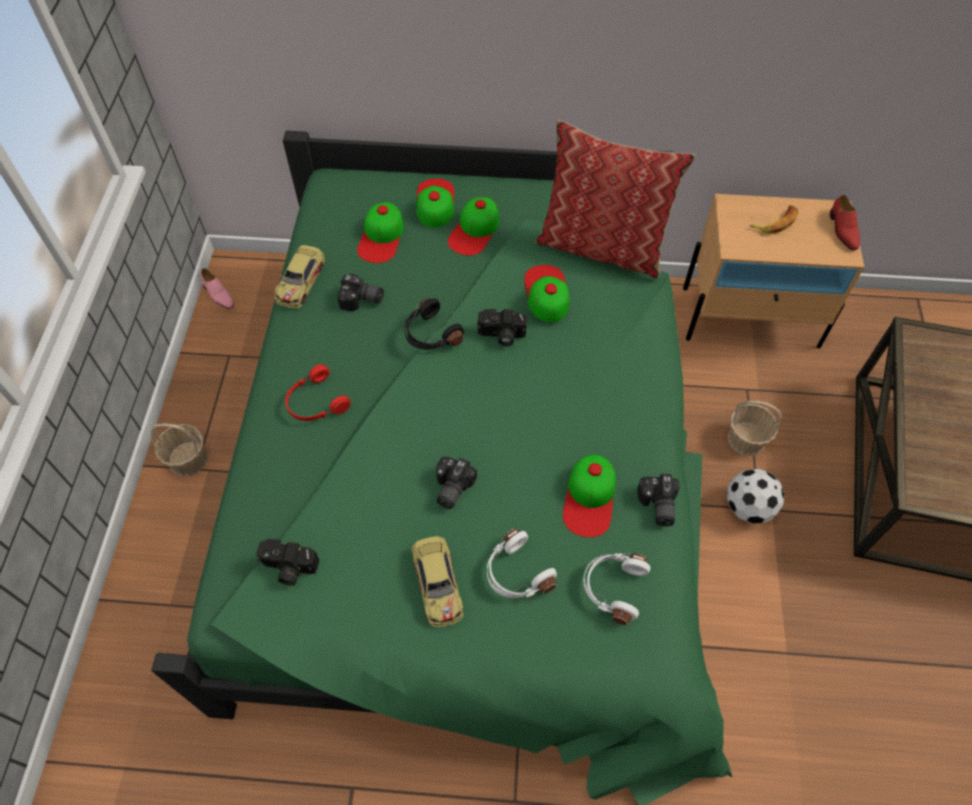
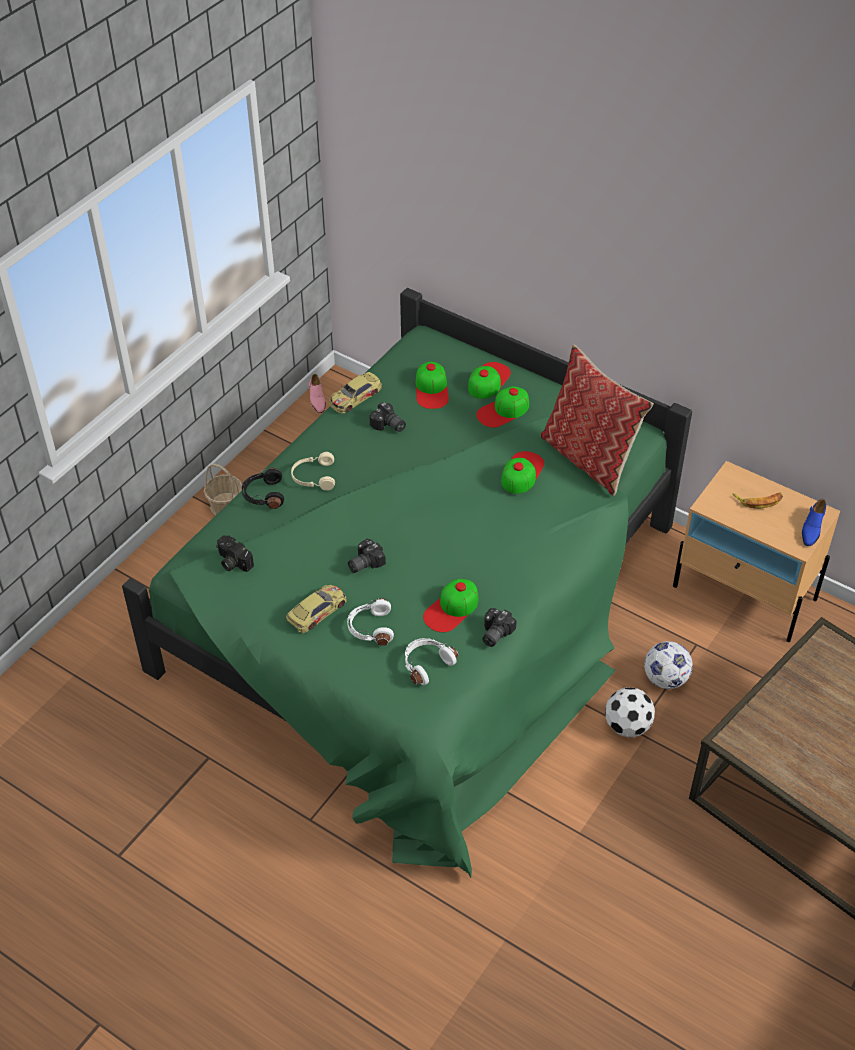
camera: 30 degrees right, 10 degrees down
(315, 403) = (313, 477): red headphones -> beige headphones
(381, 237) = (432, 389): cap -> cap turned 45 degrees counterclockwise
(430, 334) = (418, 465): black headphones -> black headphones (263, 495)
(437, 583) = (317, 611): toy car -> toy car turned 150 degrees counterclockwise
(501, 335) = (468, 486): camera -> none
(746, 439) = (665, 679): basket -> football
(842, 230) = (812, 529): red shoe -> blue shoe

